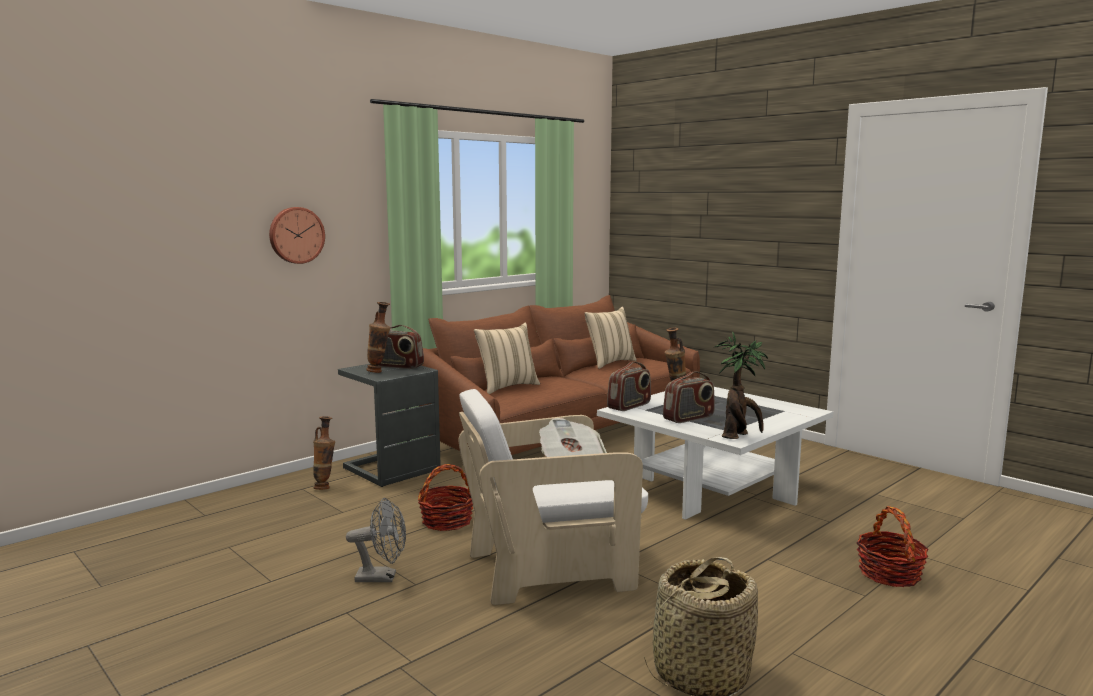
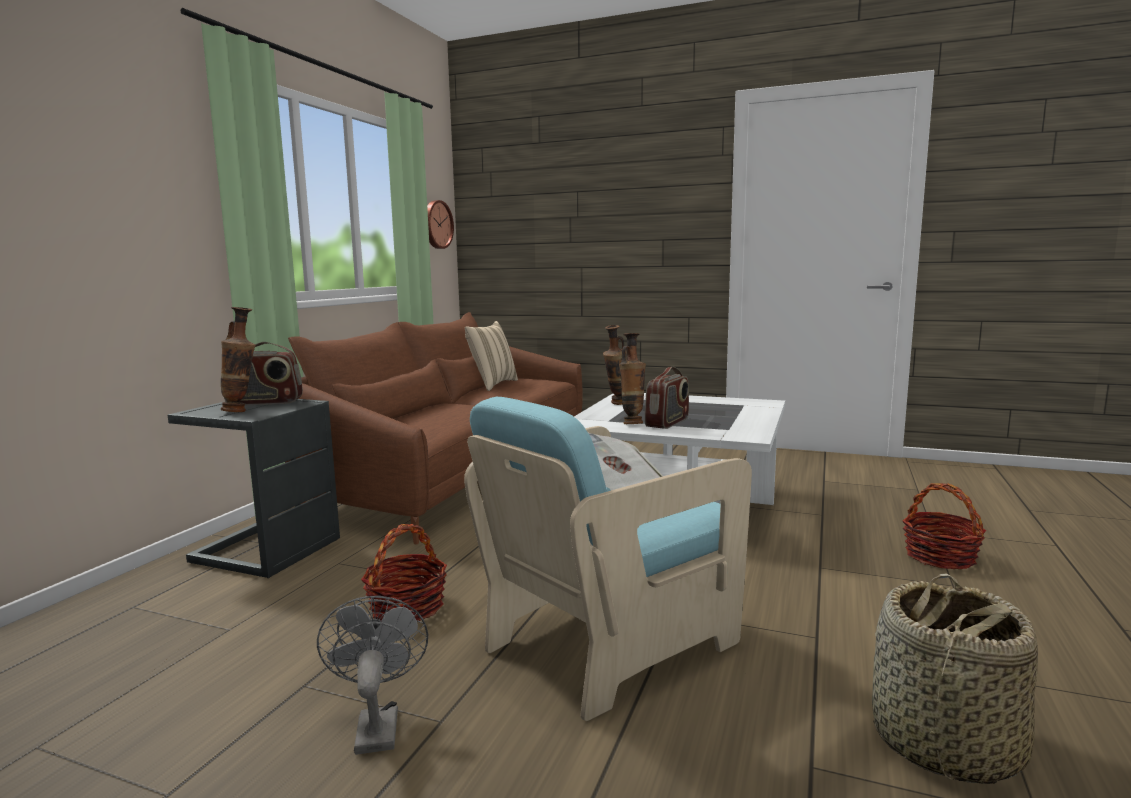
camera: 25 degrees left, 0 degrees up
(296, 235) = (73, 206): wall clock -> wall clock (436, 224)
(325, 487) = (173, 596): vase -> vase (632, 423)
(382, 577) = (377, 725): grey fan -> grey fan turned 75 degrees counterclockwise
(507, 387) = (404, 419): beige pillow -> none
(550, 569) = (609, 642): white armchair -> turquoise armchair
(629, 406) = (586, 419): radio -> none
(739, 435) = (746, 432): potted plant -> none

